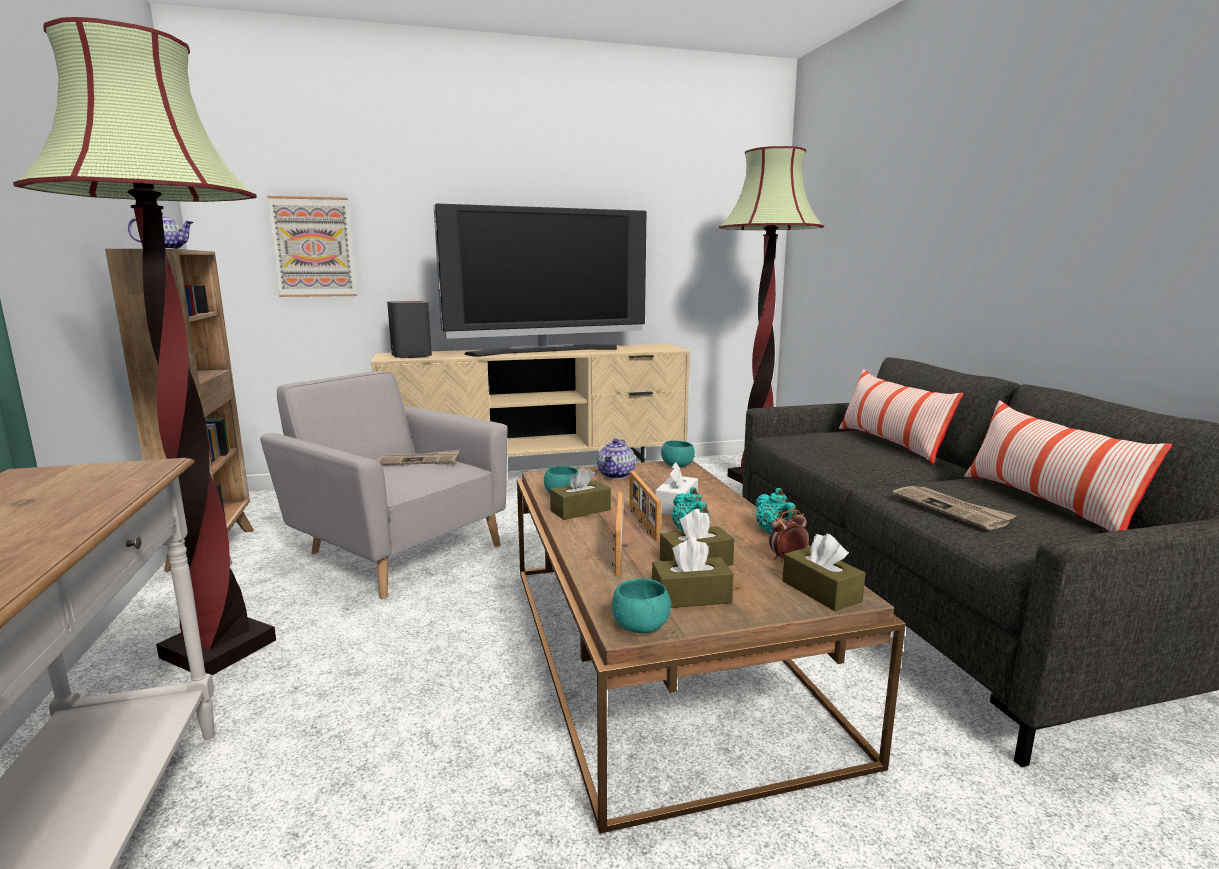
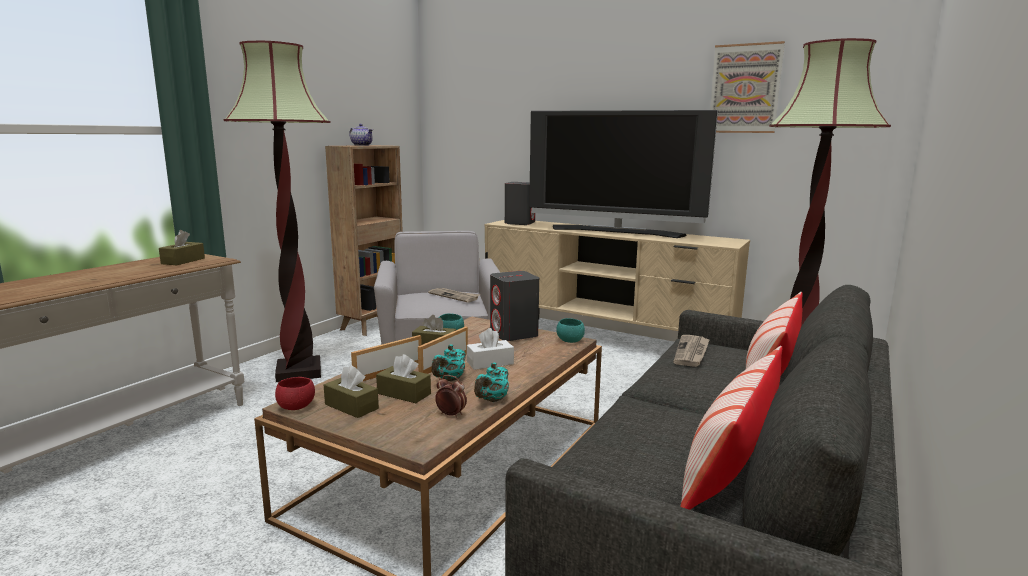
camera: 45 degrees right, 0 degrees up
(313, 247) = (482, 141): picture -> picture (745, 89)
(616, 475) = (514, 334): teapot -> grey speaker
(641, 627) = (296, 407): turquoise bowl -> red bowl
(821, 591) = (413, 436): brown tissue box -> brown tissue box (183, 261)
(951, 509) = (621, 432): newspaper -> newspaper (692, 353)

